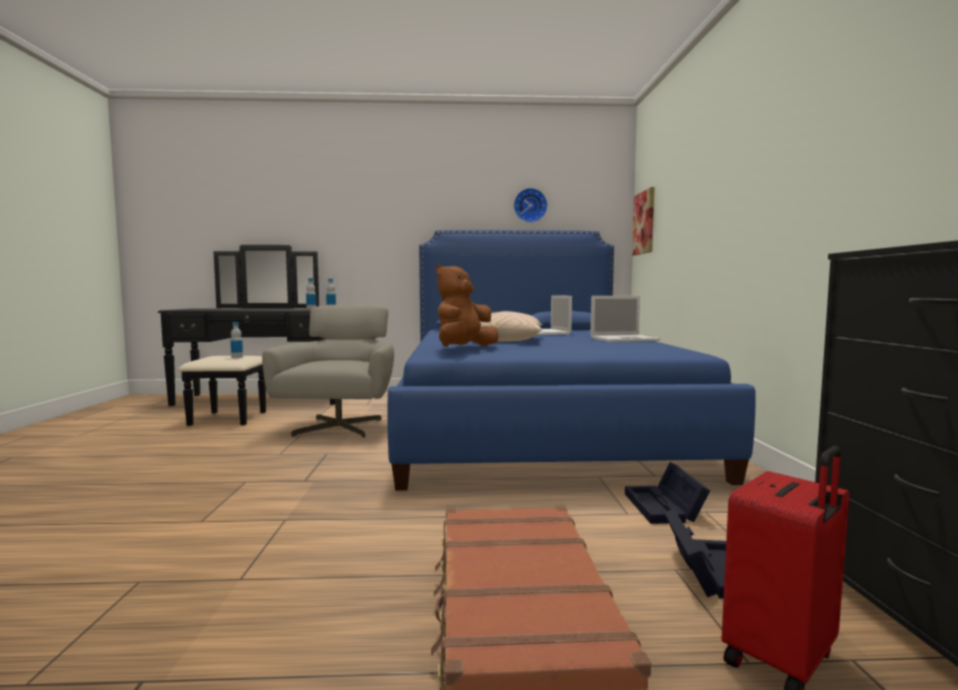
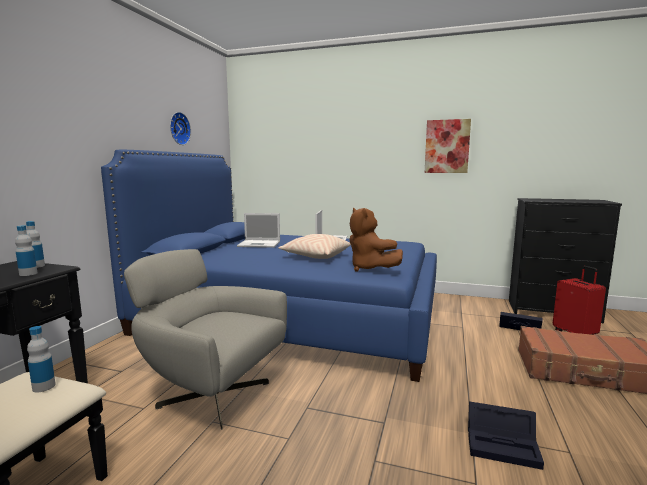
camera: 70 degrees left, 5 degrees up
(644, 223) = (254, 152): picture -> picture (447, 146)
(665, 508) = (456, 318): black storage box -> black storage box (504, 445)

